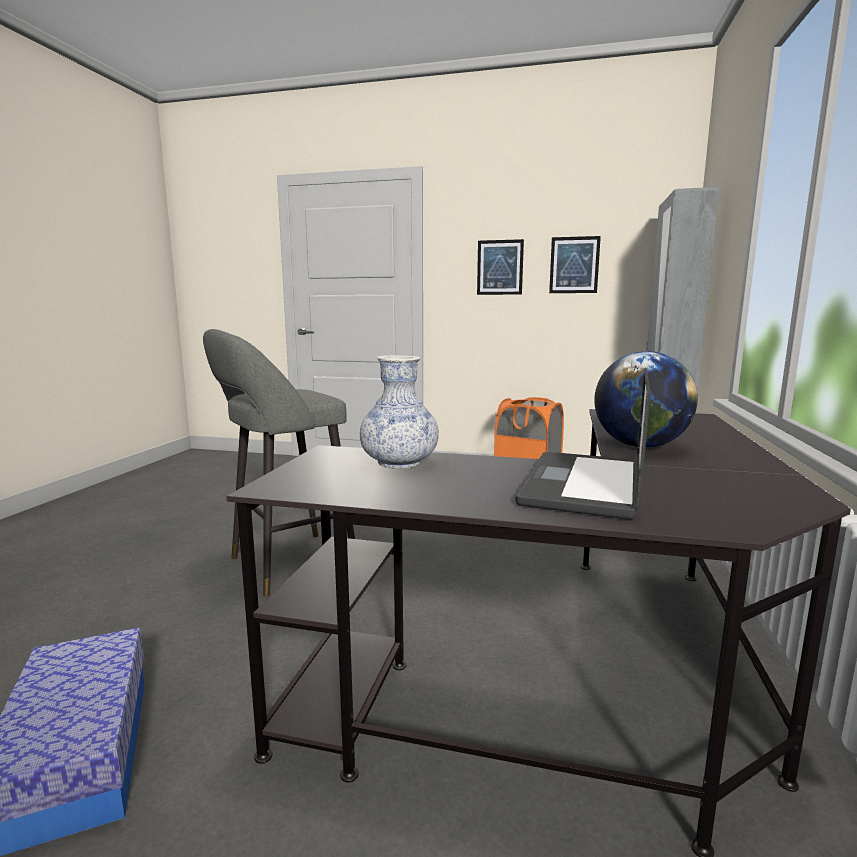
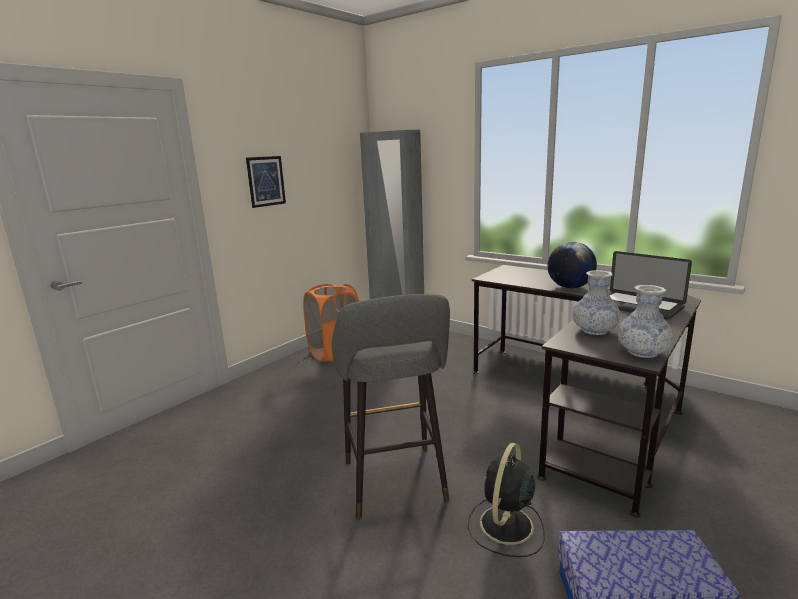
camera: 65 degrees left, 5 degrees up
(224, 638) = (505, 526): none -> black fan
(308, 487) = (642, 352): none -> vase
(574, 265) = (314, 176): picture -> none

